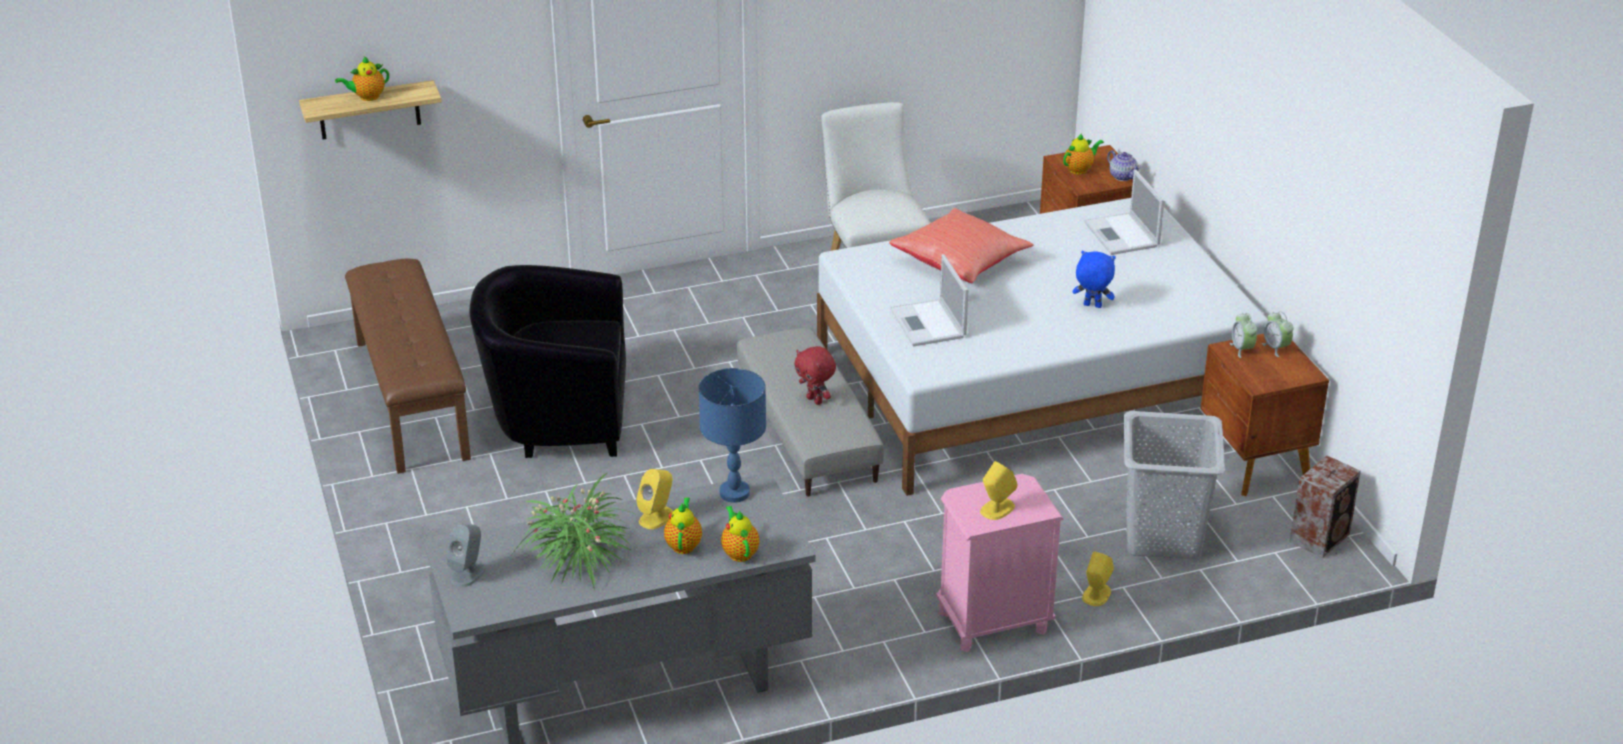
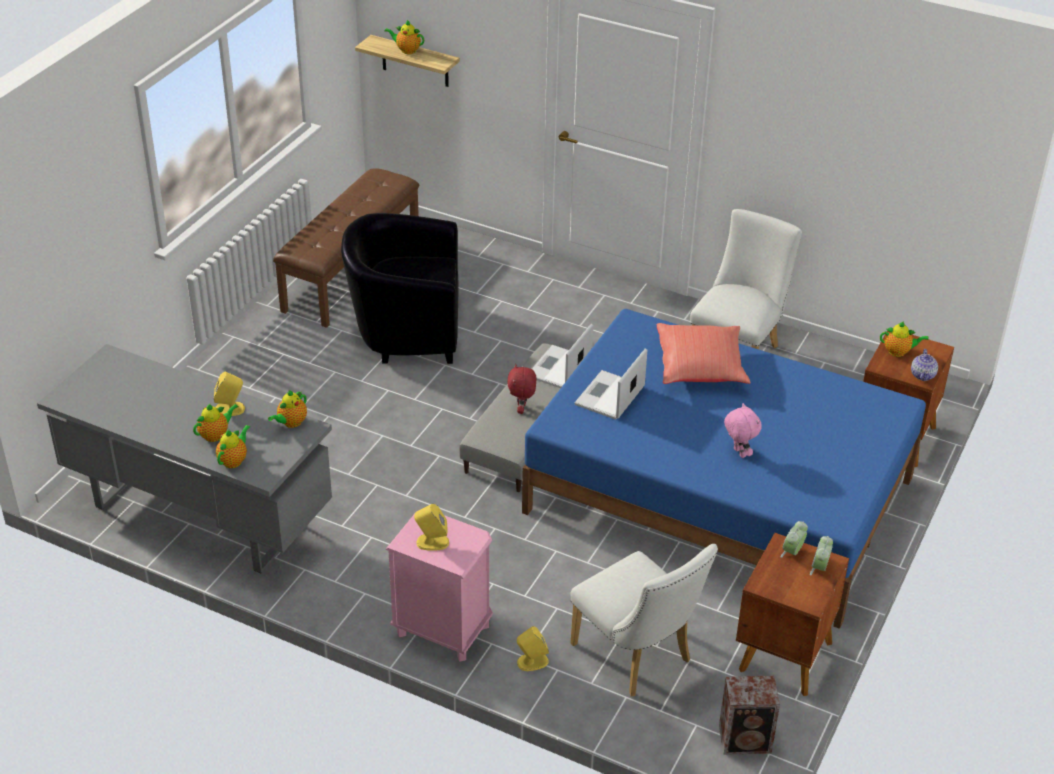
camera: 45 degrees right, 5 degrees up
(468, 573) = (95, 375): grey speaker -> none
(557, 419) = (405, 332): black armchair -> black armchair turned 45 degrees counterclockwise
(577, 556) = (157, 403): potted plant -> none
(734, 493) = (291, 423): blue table lamp -> teapot
(1033, 385) = (718, 496): white bed -> blue bed
(1092, 306) = (738, 453): blue plush toy -> pink plush toy
(1122, 235) = (848, 417): laptop -> laptop (559, 369)
(1163, 537) = (637, 657): grey laundry basket -> white chair

